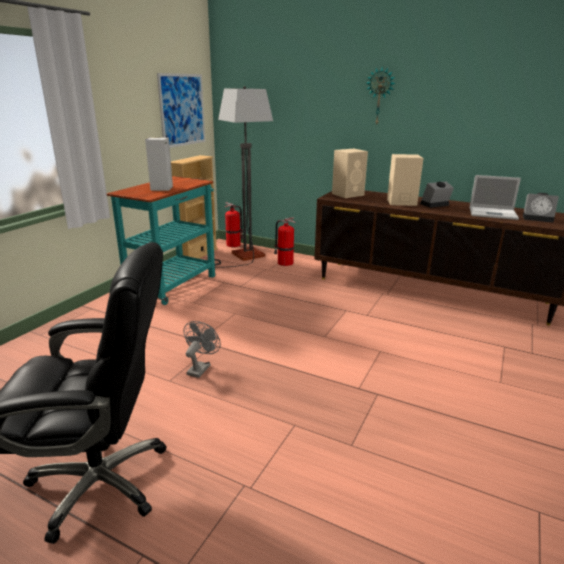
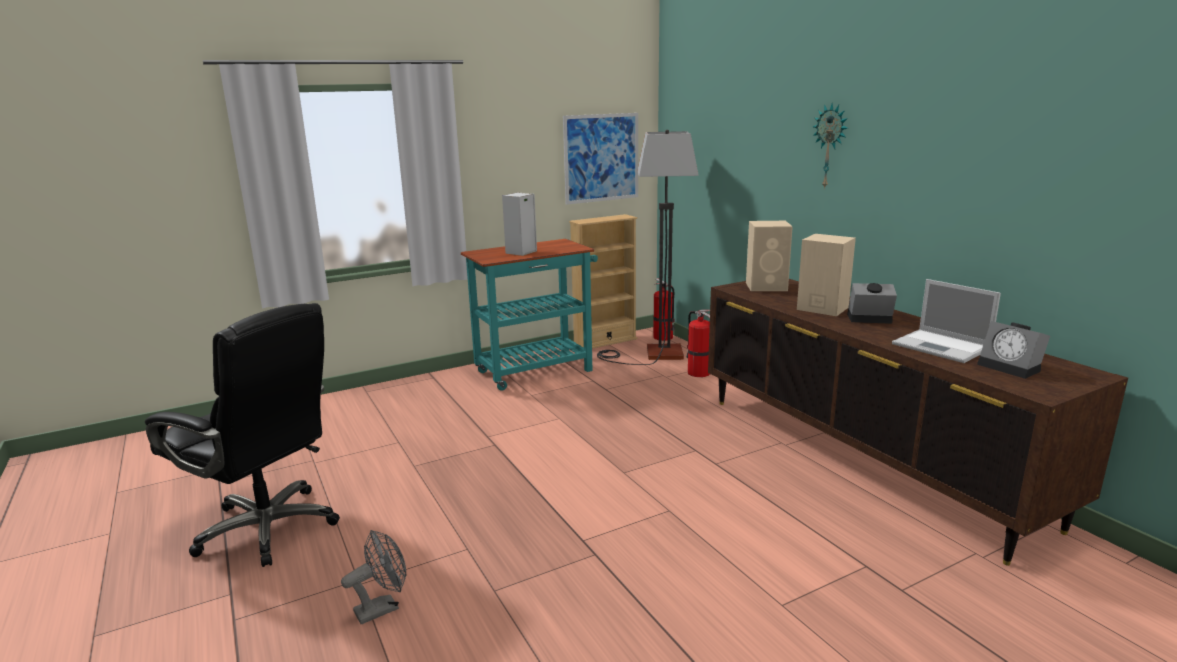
camera: 35 degrees right, 5 degrees down
(200, 368) = (454, 463): grey fan -> grey fan (383, 608)

